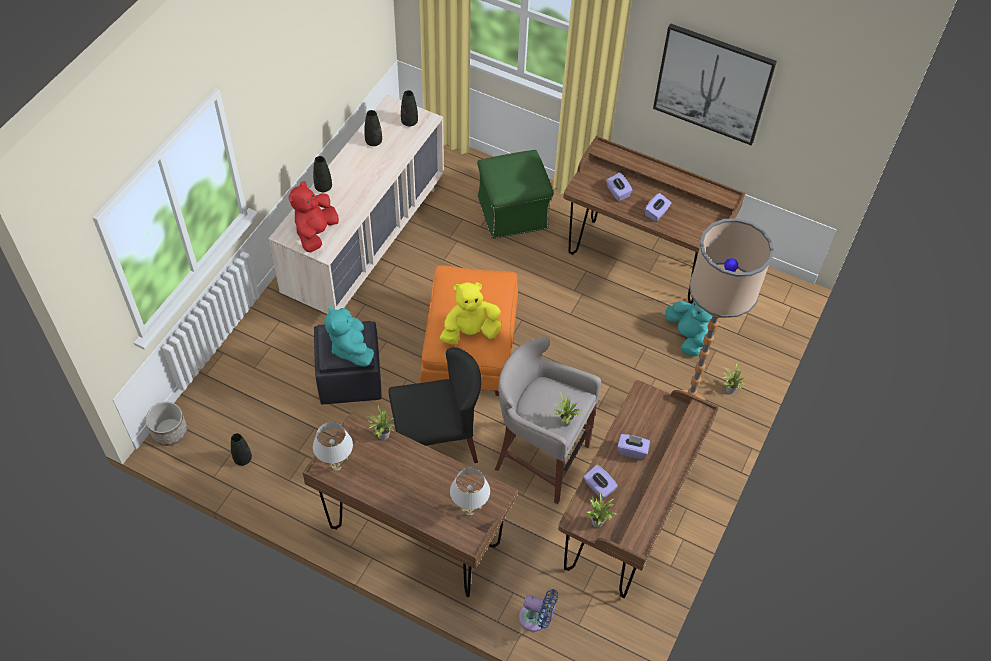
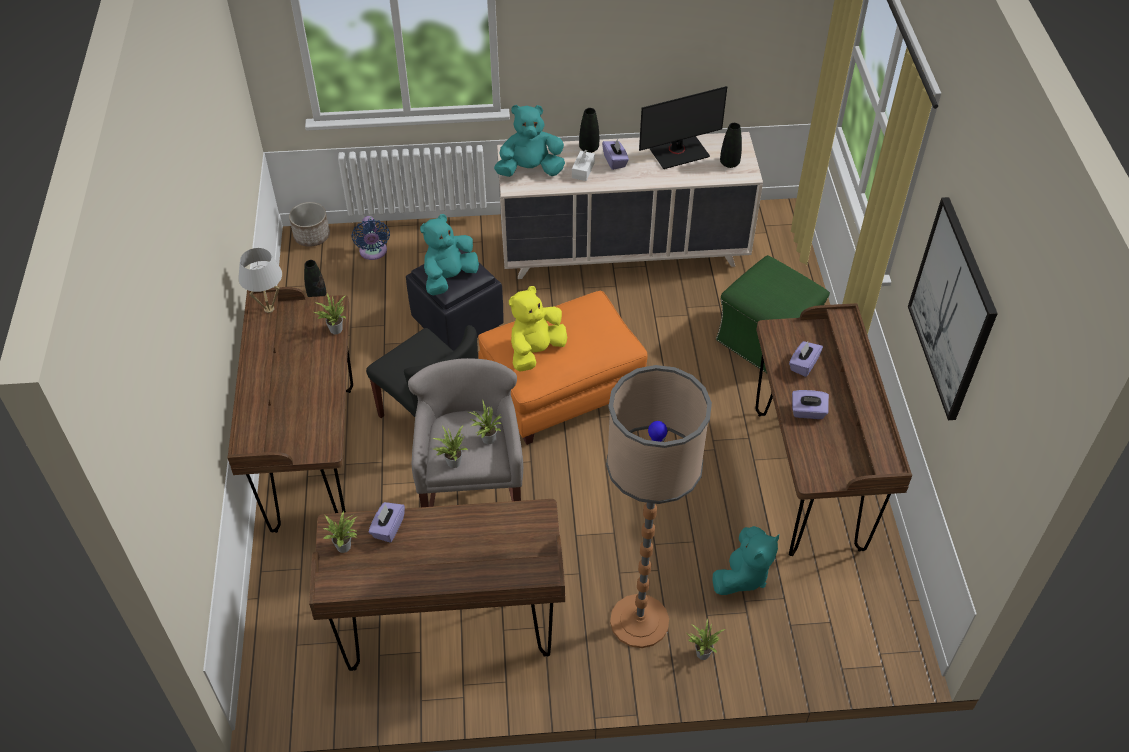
camera: 60 degrees right, 5 degrees down
(315, 233) = (530, 170): red plush toy -> turquoise plush toy
(344, 203) = (583, 170): none -> white tissue box
(373, 142) = (678, 152): black vase -> monitor
(469, 511) = (290, 435): white table lamp -> none
(470, 332) = (535, 351): yellow plush toy -> yellow plush toy turned 90 degrees counterclockwise
(536, 618) = (282, 604): blue fan -> blue fan (373, 252)
(559, 392) = (487, 439): none -> potted plant
(632, 450) = (456, 537): purple tissue box -> purple tissue box (615, 161)

